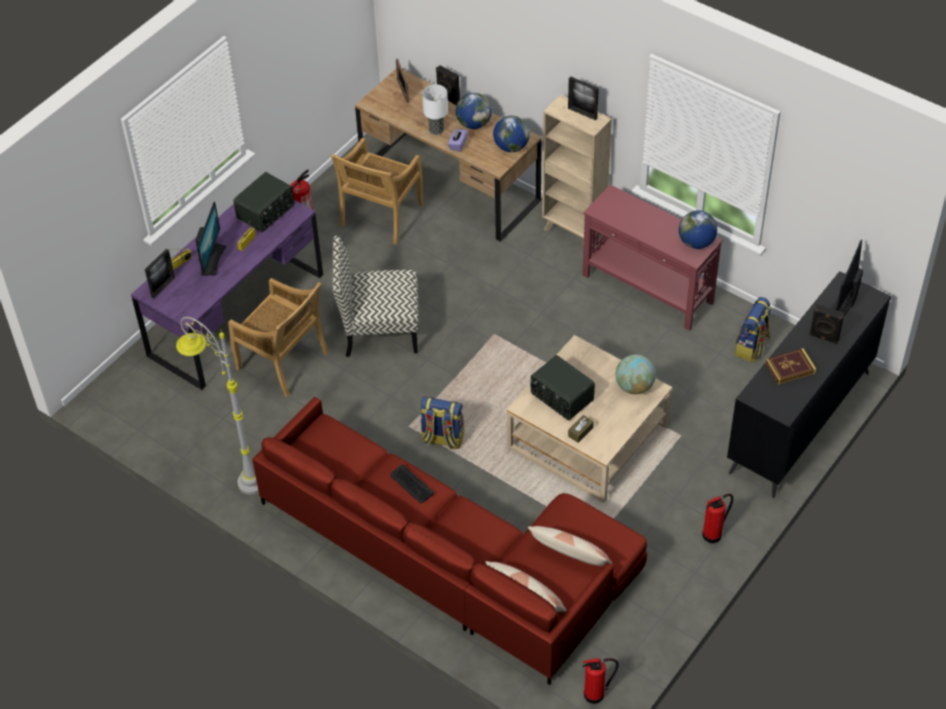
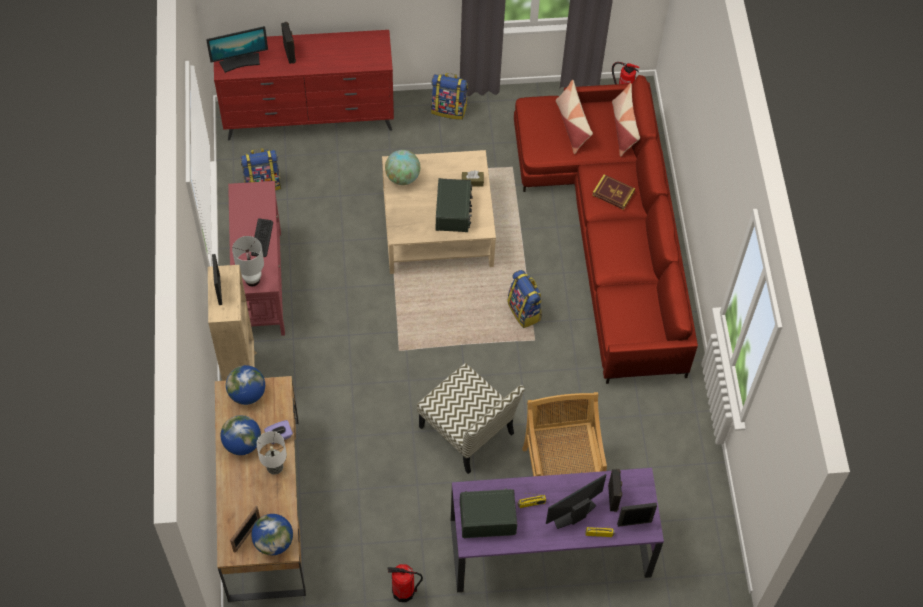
camera: 135 degrees left, 10 degrees up
(233, 472) = (682, 418): grey floor lamp -> none
(381, 216) = (347, 531): beige chair -> none
(411, 484) = (612, 244): keyboard -> keyboard (262, 238)
(447, 99) = (227, 489): black speaker -> black speaker (613, 498)
(609, 203) = (253, 280): none -> white table lamp
(696, 242) = (247, 197): globe -> globe (273, 542)
(713, 534) = (449, 109): fire extinguisher -> backpack
(790, 368) = (336, 56): book -> book (613, 193)
(799, 422) = (310, 118): black dresser -> red dresser

